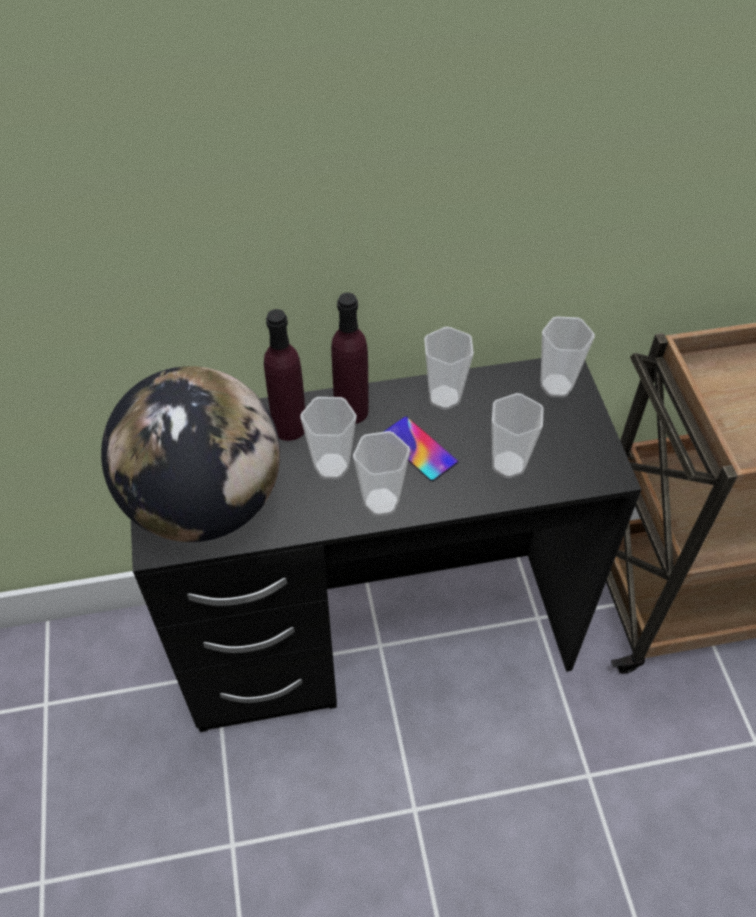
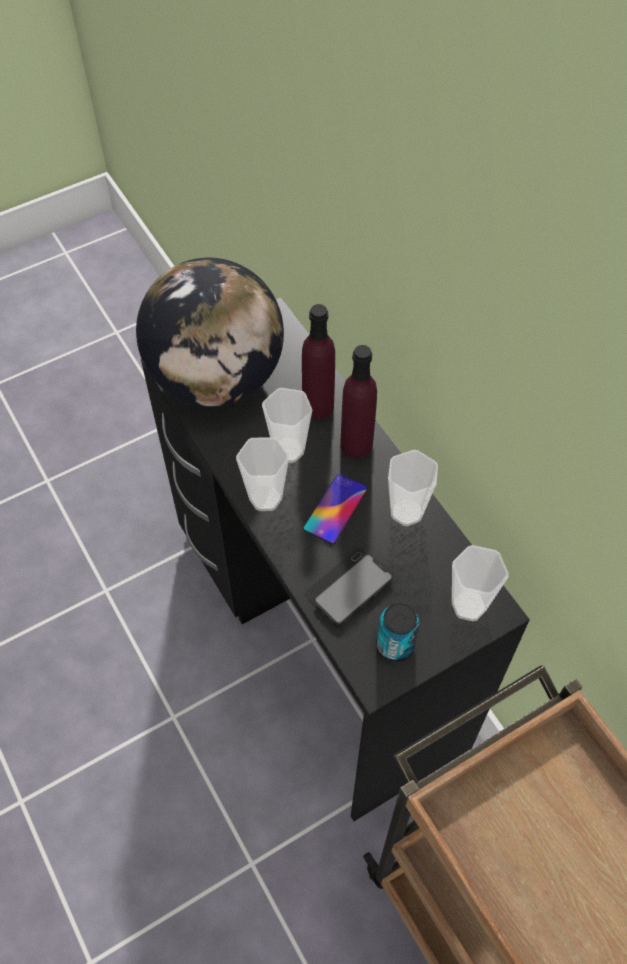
camera: 70 degrees right, 5 degrees up
(508, 464) = (348, 587): cup -> phone
(579, 449) = (395, 645): none -> can

